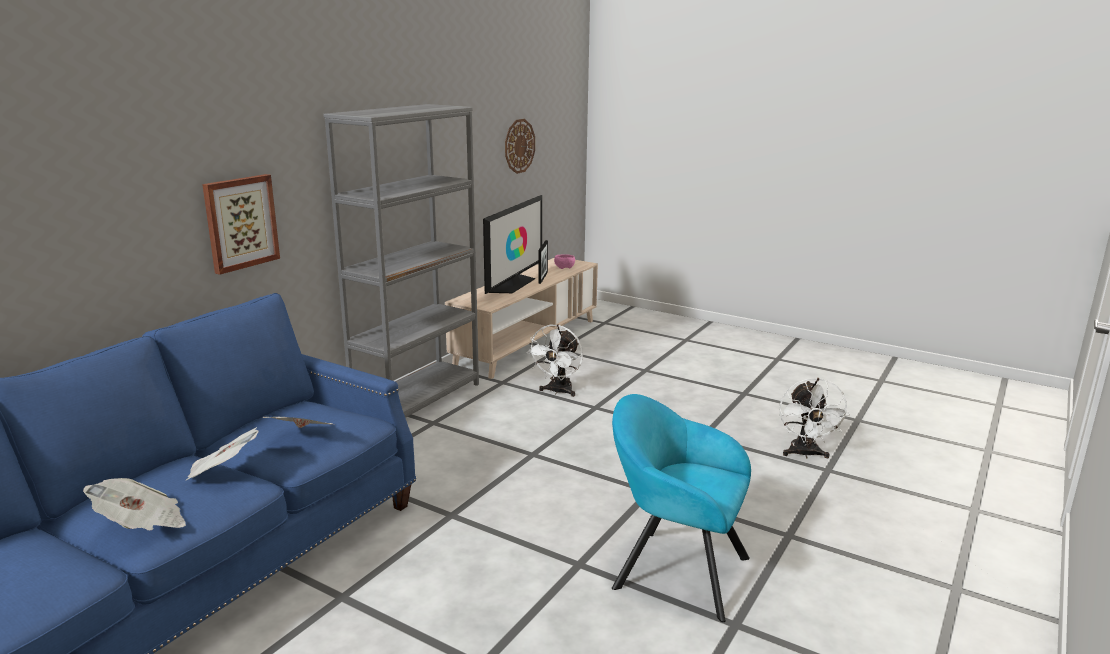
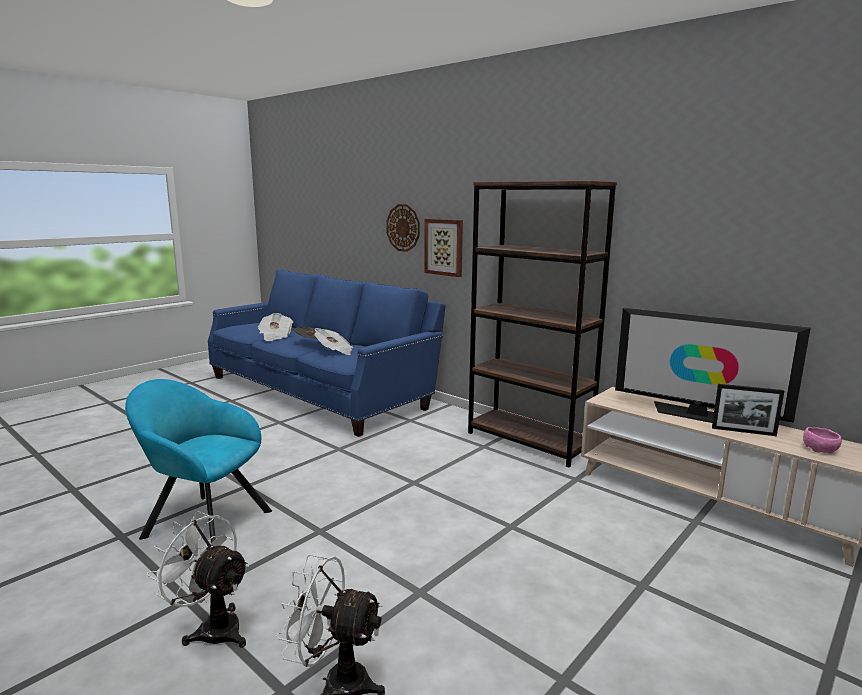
camera: 100 degrees right, 5 degrees down
(418, 400) = (529, 441): grey bookcase -> brown bookcase
(519, 146) = (804, 252): wall clock -> wall clock (403, 228)
(558, 392) = (553, 507): white fan -> white fan (212, 627)
(674, 570) = (203, 522): turquoise armchair -> turquoise armchair turned 105 degrees counterclockwise

